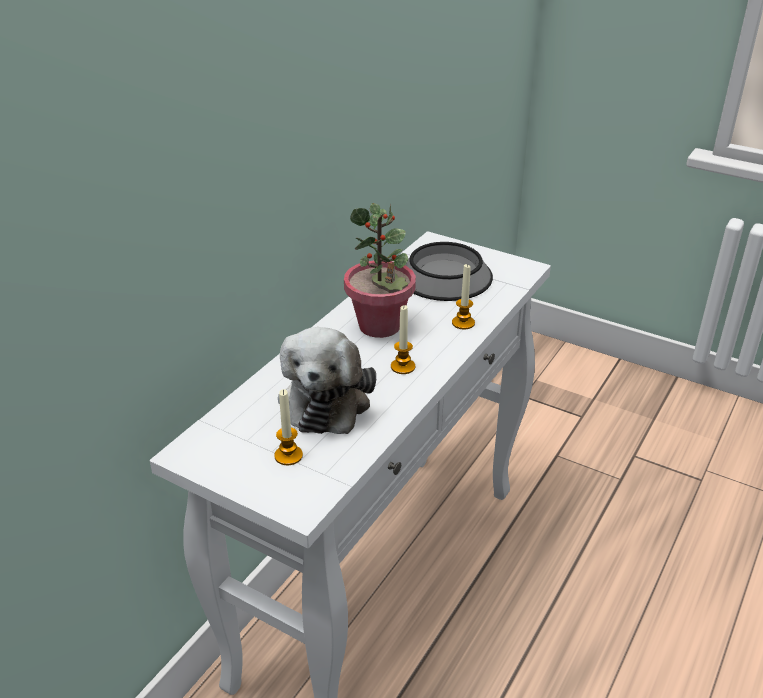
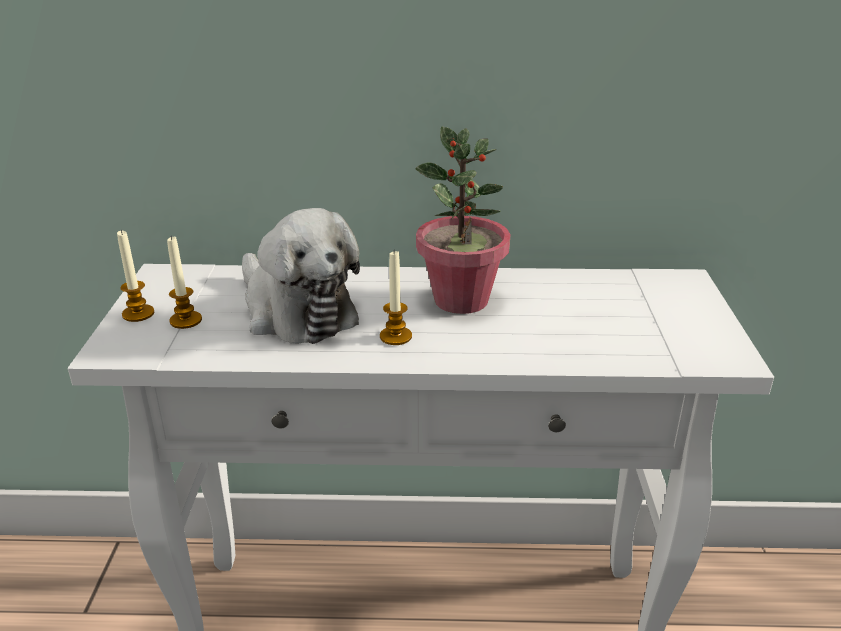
camera: 60 degrees right, 5 degrees down
(326, 398) = (296, 311): plush toy -> plush toy turned 105 degrees counterclockwise
(445, 275) = (621, 308): bowl -> none
(463, 323) = (532, 349): candle -> candle (138, 314)

